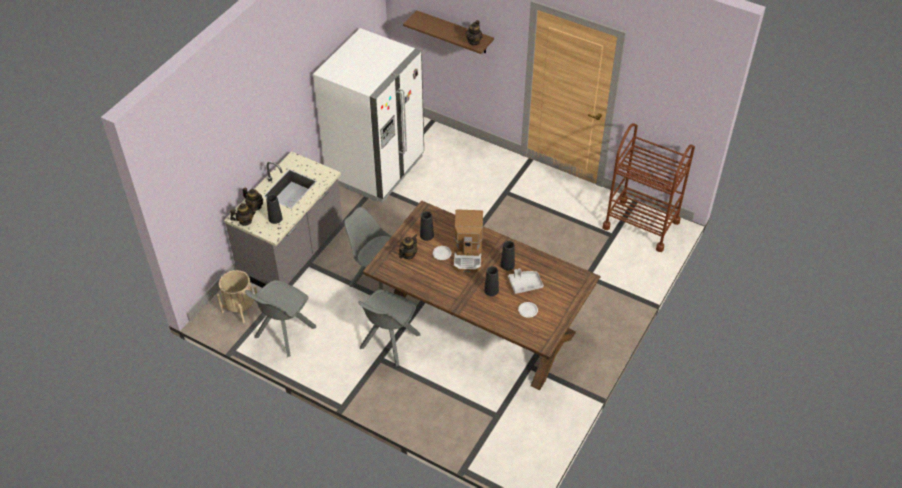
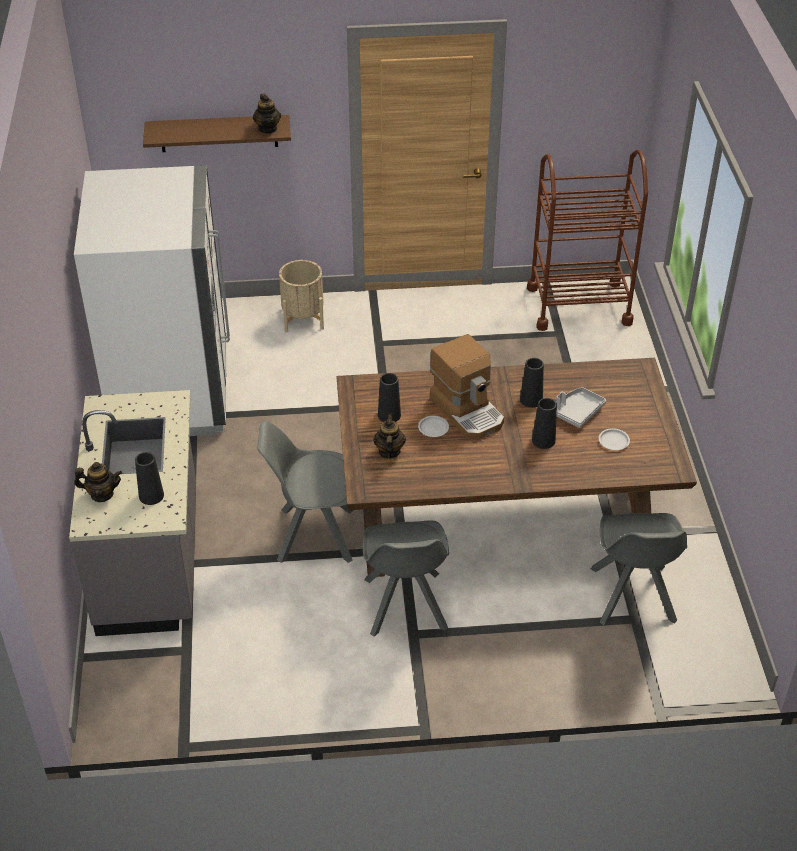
camera: 35 degrees left, 5 degrees down
(240, 308) = (140, 678): beige planter -> beige planter (303, 318)
(245, 221) = (106, 522): teapot -> none
(284, 333) = (242, 677): grey chair -> grey chair (633, 597)

